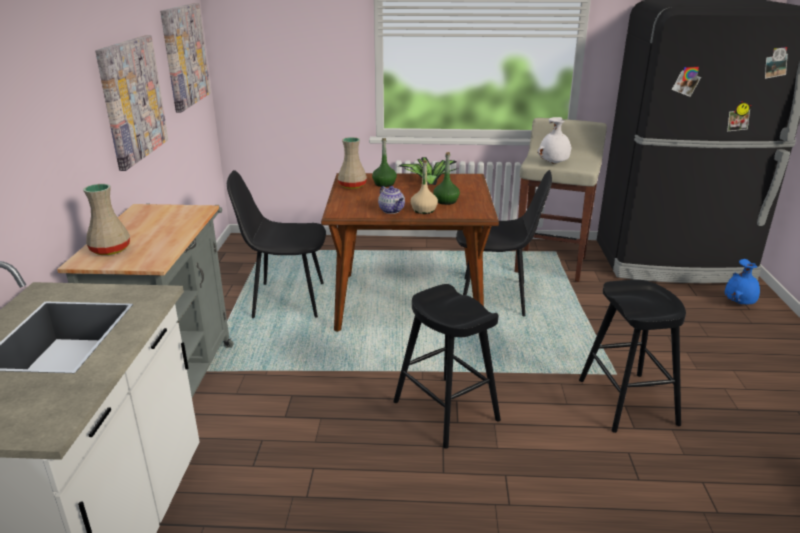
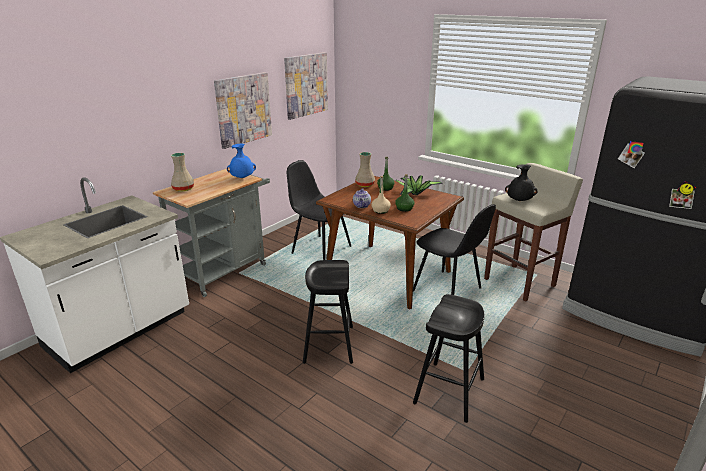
camera: 35 degrees right, 0 degrees up
(553, 163) = (519, 201): white vase -> black vase
(739, 303) = (652, 367): blue vase -> blue vase (242, 178)

